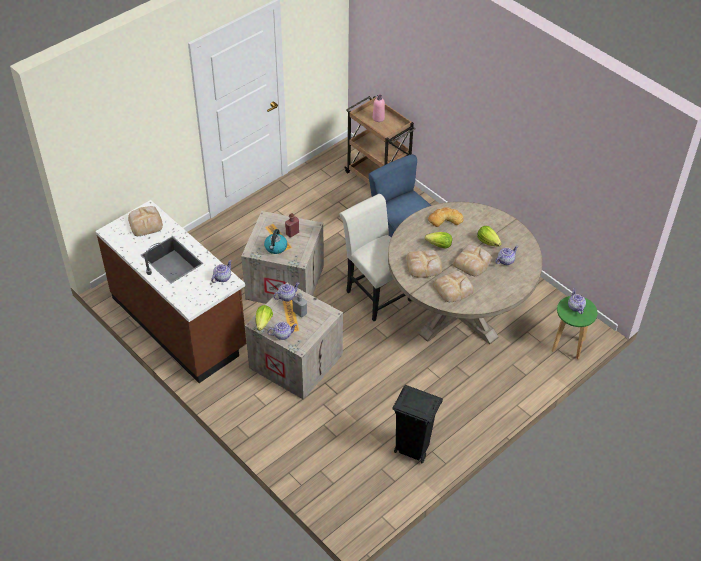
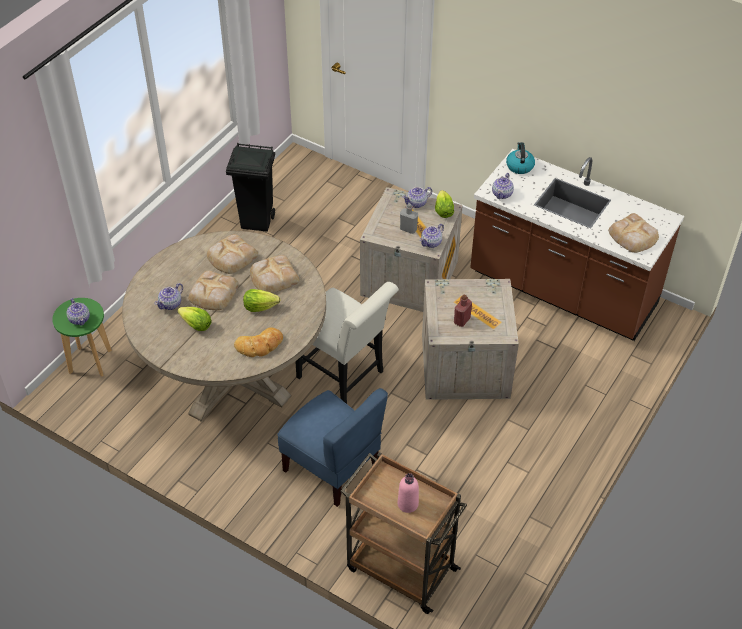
camera: 165 degrees right, 0 degrees up
(276, 247) = (473, 297): kettle -> kettle (519, 166)

